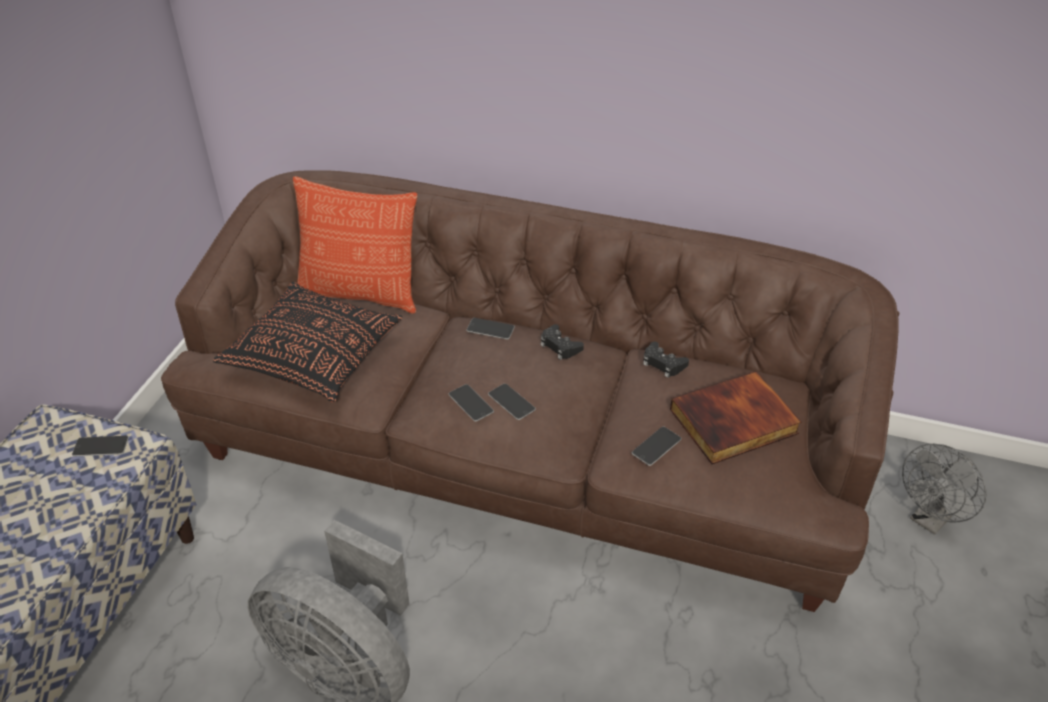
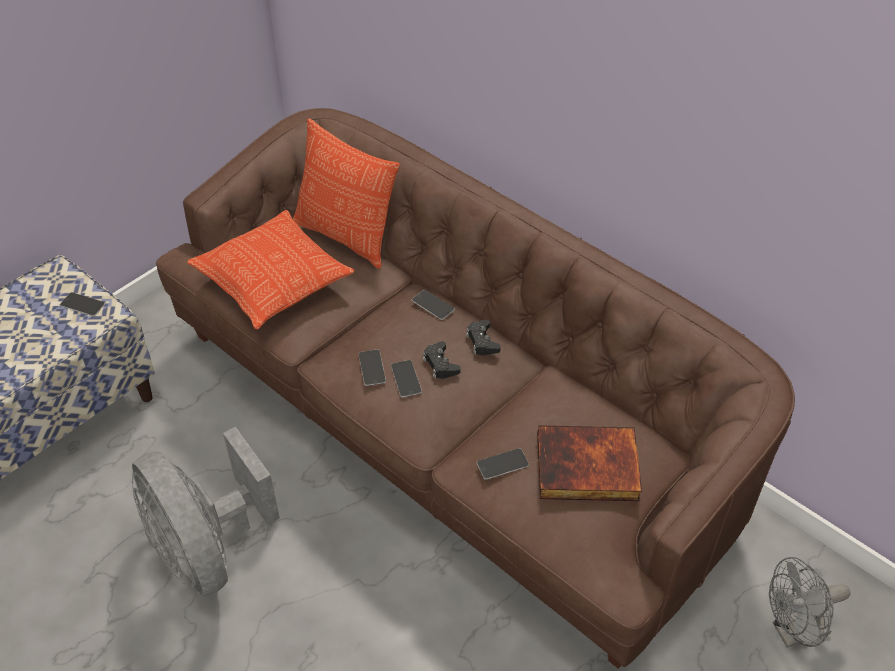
camera: 25 degrees right, 5 degrees up
(314, 357) = (274, 283): black pillow -> orange pillow
(663, 363) = (562, 390): black game controller -> black game controller (440, 364)

